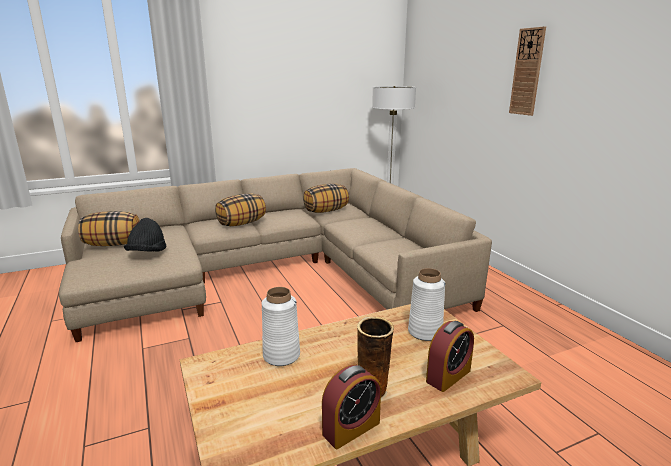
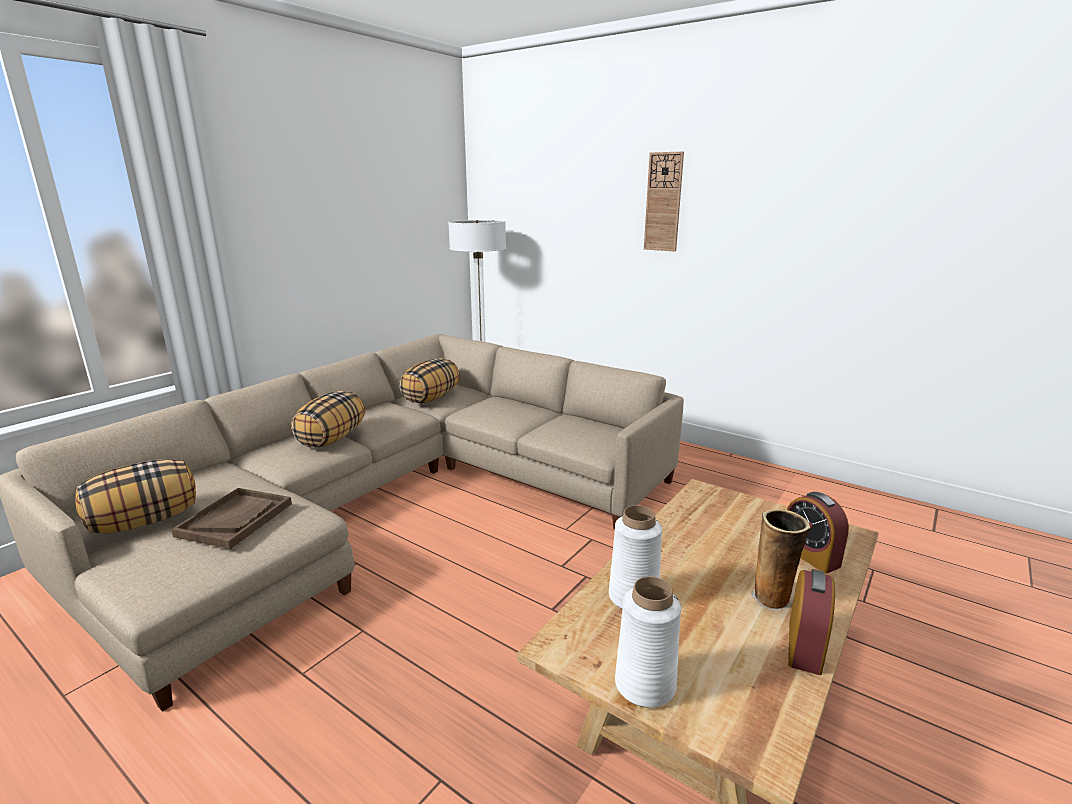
camera: 30 degrees left, 0 degrees up
(147, 253) = (235, 519): black hat -> brown tray
(424, 332) = (733, 516): white vase -> white vase (644, 684)
(448, 376) = (809, 555): alarm clock -> alarm clock turned 135 degrees clockwise

